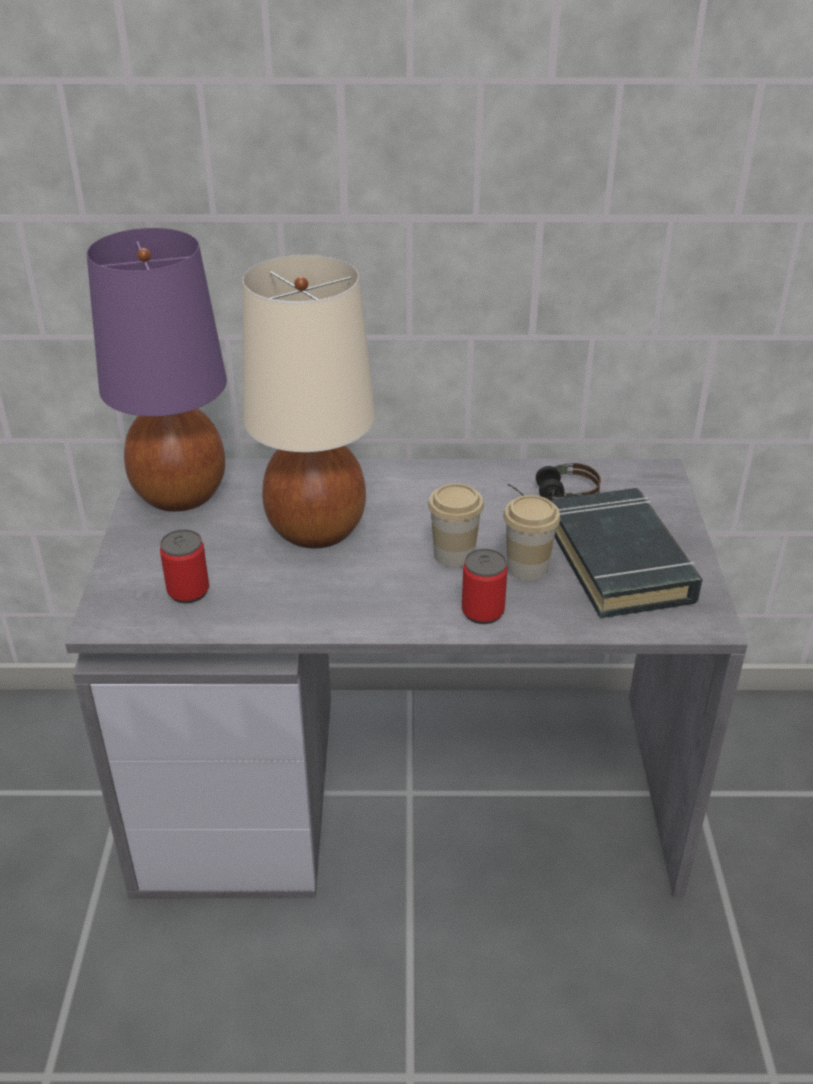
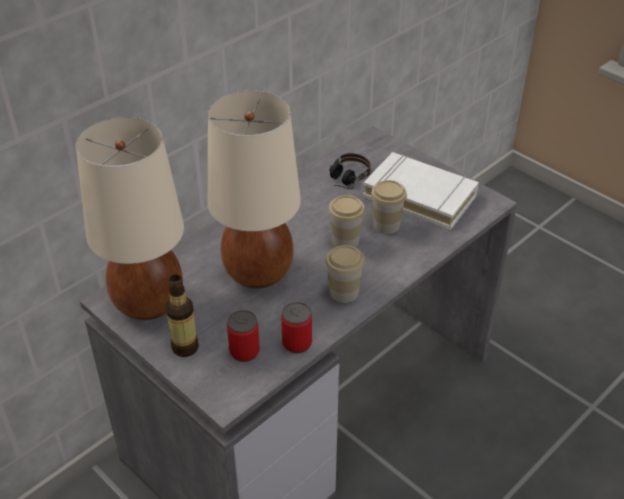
camera: 45 degrees left, 5 degrees up
(147, 552) = (185, 347): none -> bottle
(180, 493) = (148, 302): purple table lamp -> beige table lamp
(369, 603) = (344, 292): none -> cup
(482, 611) = (399, 261): can -> can (297, 343)
(620, 561) = (420, 196): black book -> white book

